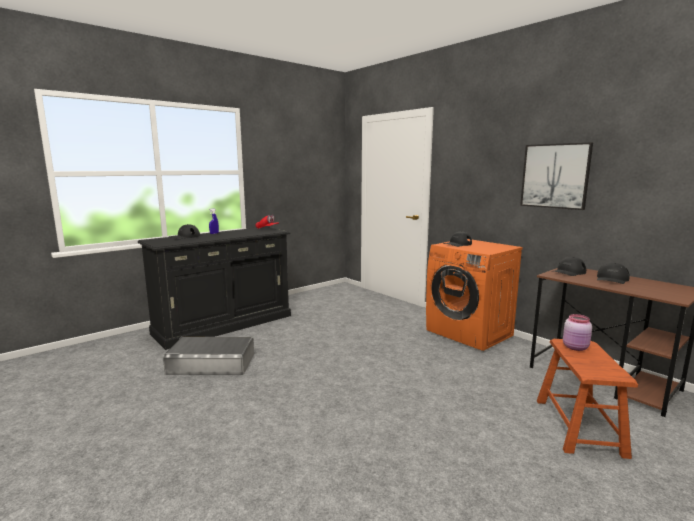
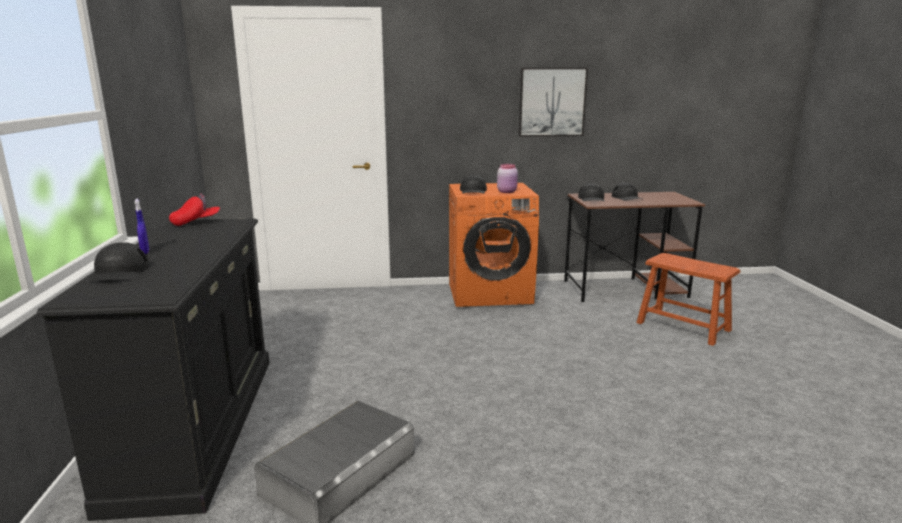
camera: 55 degrees left, 5 degrees up
(576, 348) = (672, 260): pink jar -> pink jar (507, 192)

